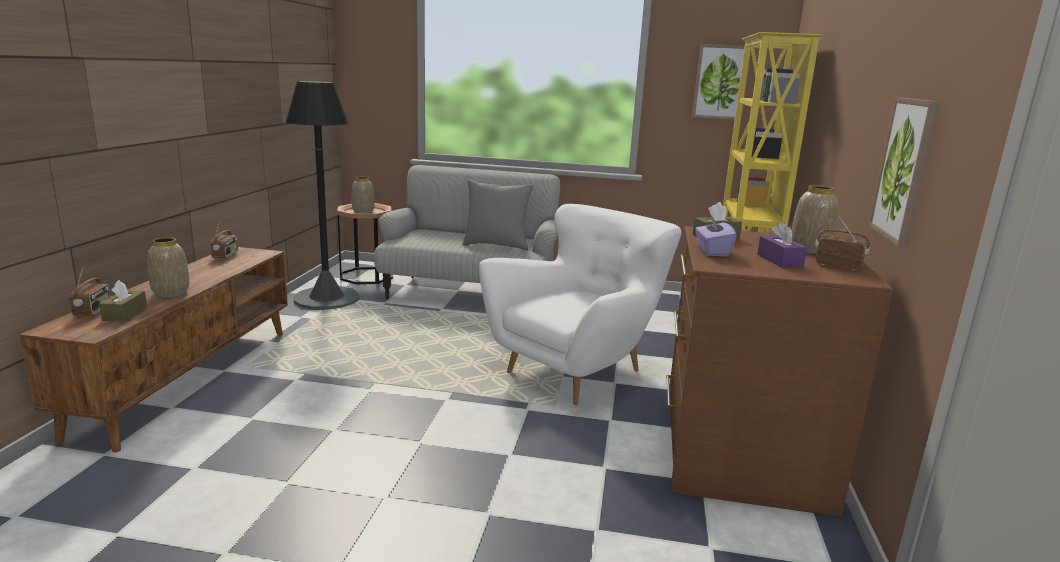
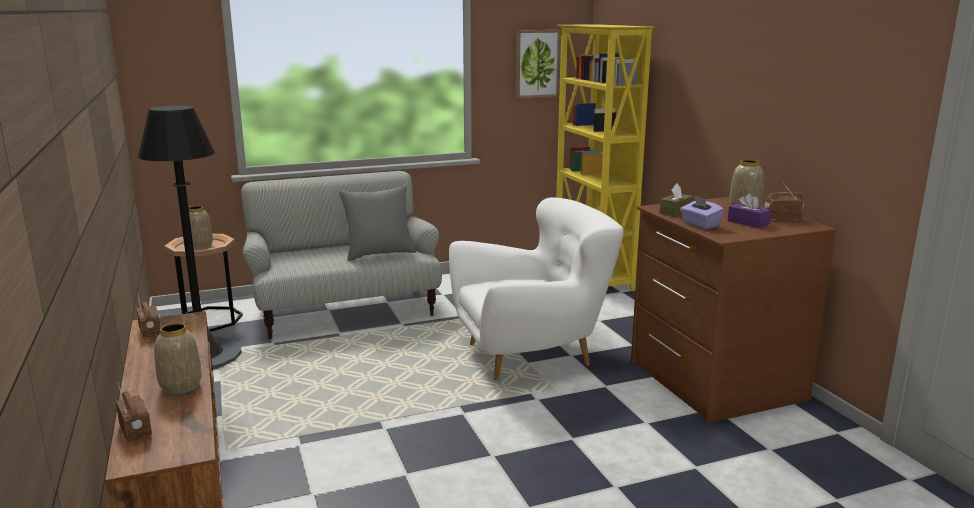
camera: 30 degrees left, 0 degrees up
(125, 314) = (179, 422): brown tissue box -> none
(577, 370) = (532, 354): white armchair -> white armchair turned 60 degrees clockwise
(905, 170) = (816, 143): picture -> none

